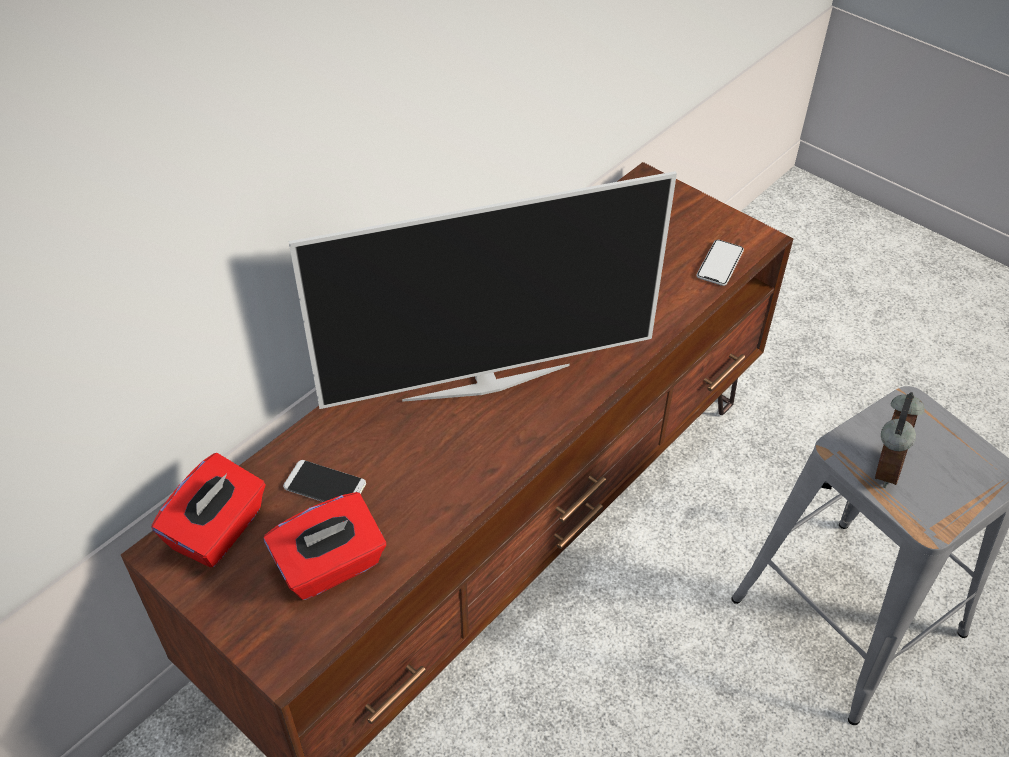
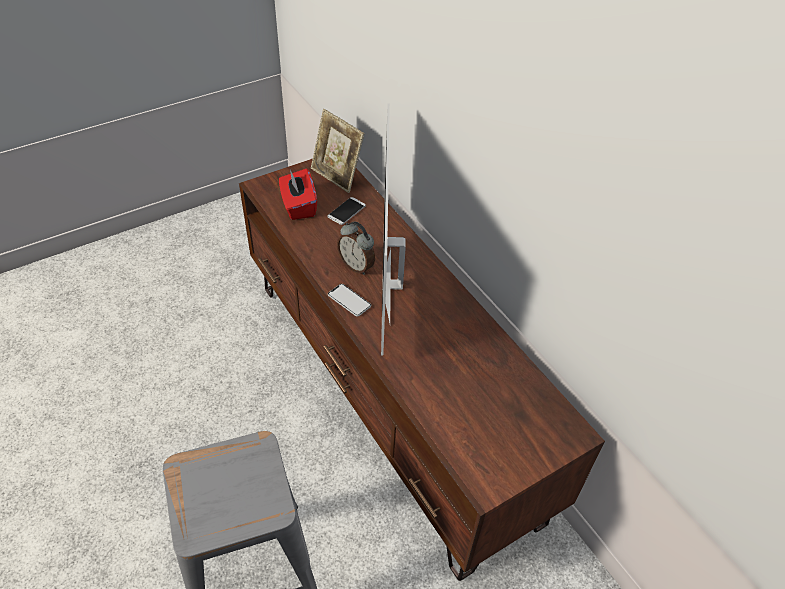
camera: 105 degrees right, 0 degrees up
(219, 530) = (337, 176): red tissue box -> picture frame
(720, 263) = (462, 446): phone -> phone (349, 300)
(883, 468) = (234, 462): alarm clock -> alarm clock (357, 266)

